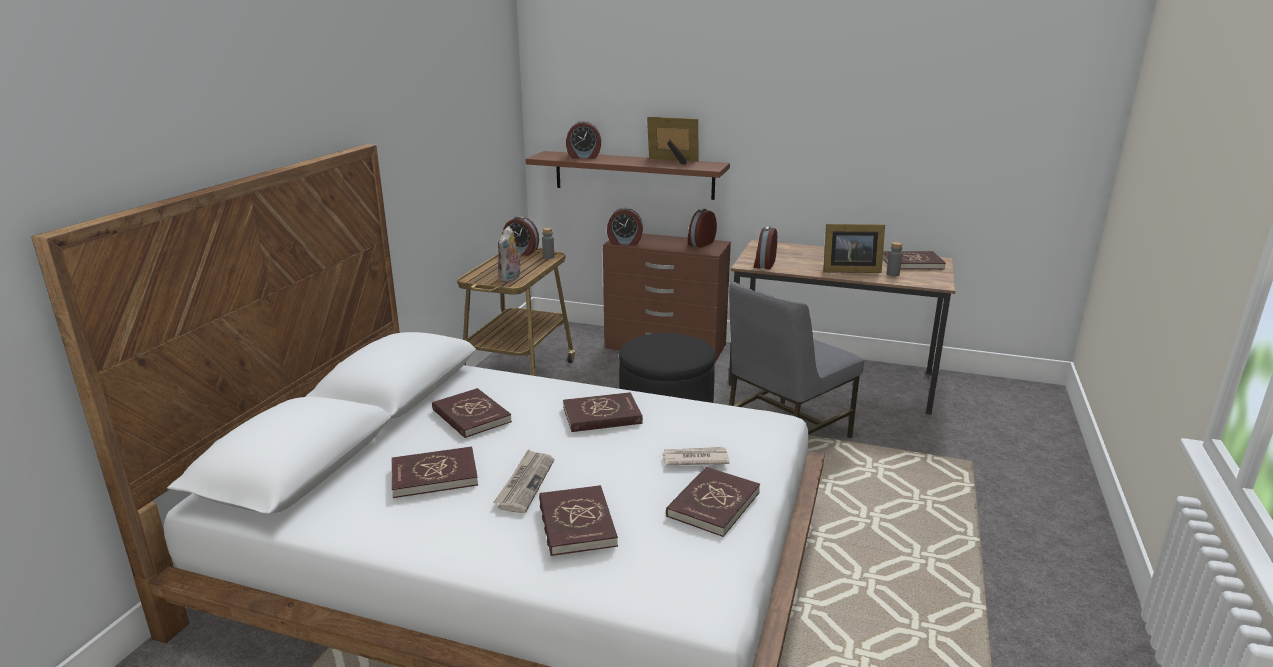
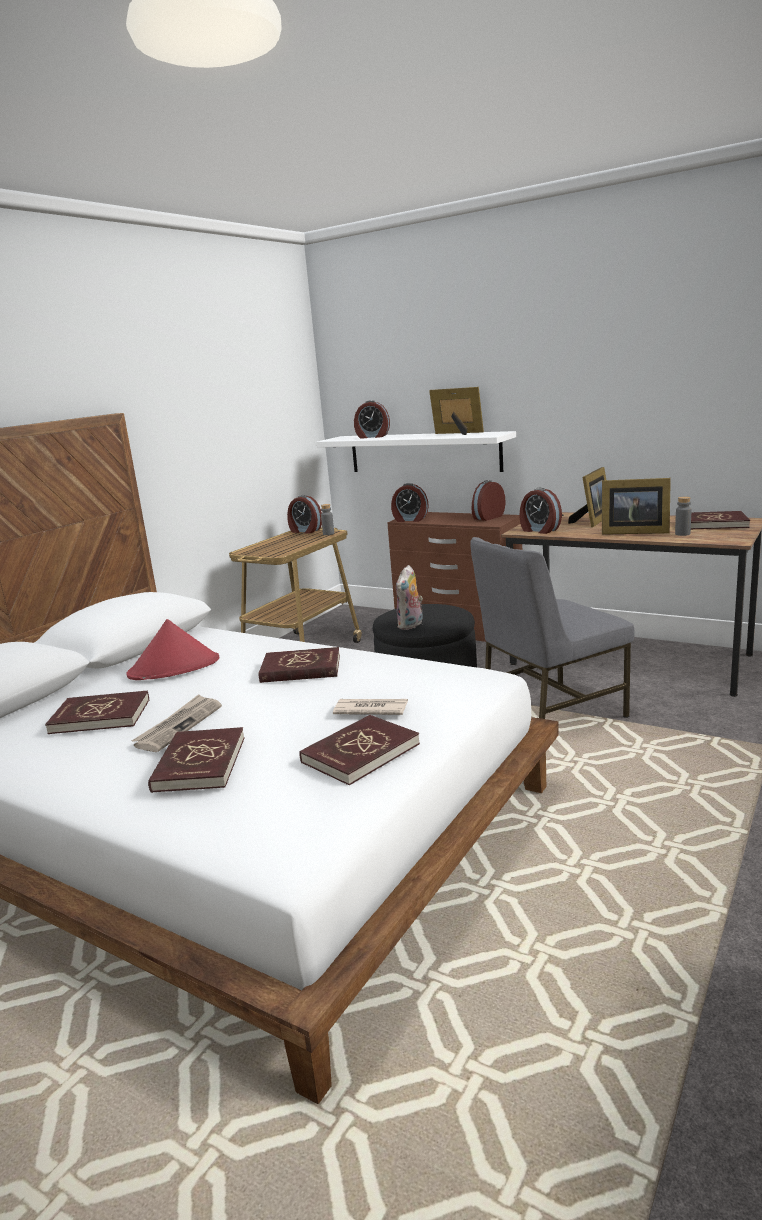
camera: 15 degrees right, 5 degrees down
(471, 416) = (174, 667): red book -> red hat
(510, 279) = (279, 551): plush toy -> plush toy (411, 625)
(633, 175) = (423, 452): brown shelf -> white shelf
(764, 264) = (539, 530): alarm clock -> alarm clock turned 75 degrees counterclockwise
(806, 254) = (593, 521): none -> picture frame

